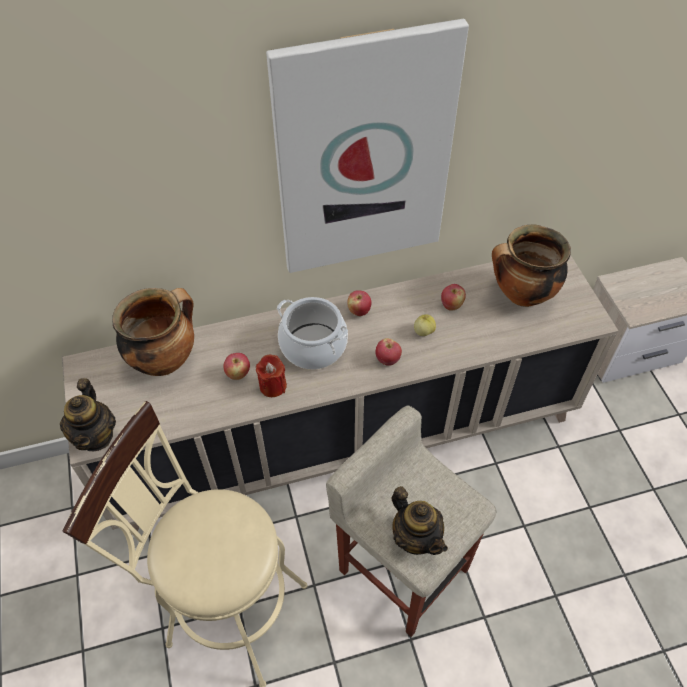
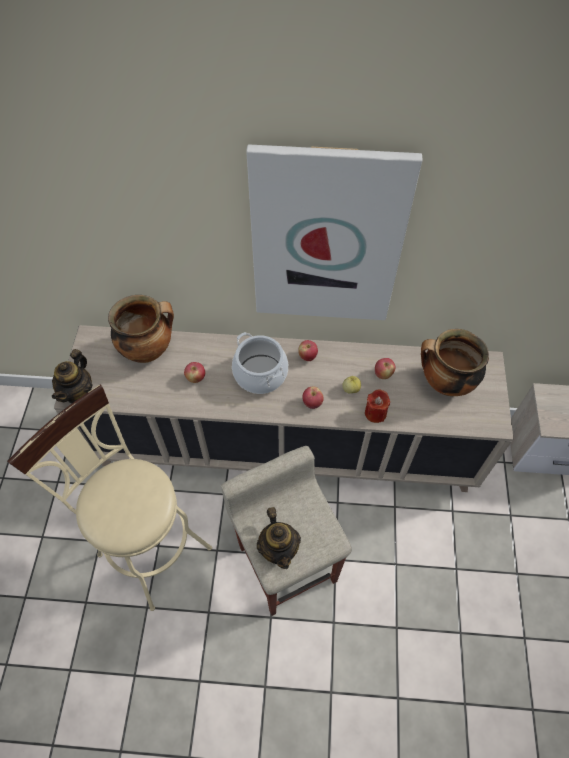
camera: 20 degrees right, 5 degrees up
(272, 386) = (217, 395): red candle -> red candle (375, 413)

